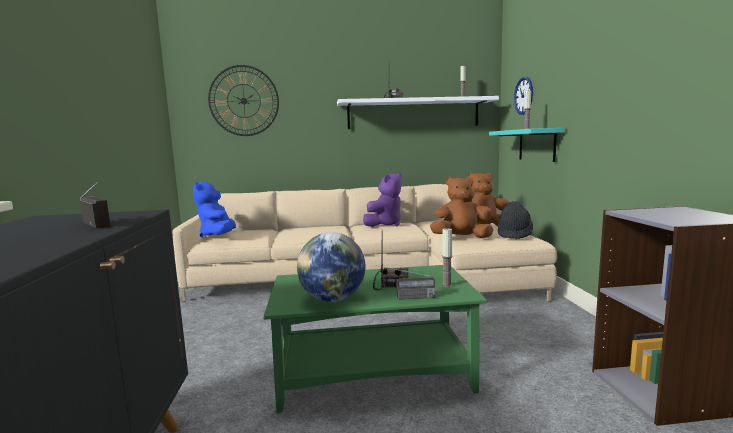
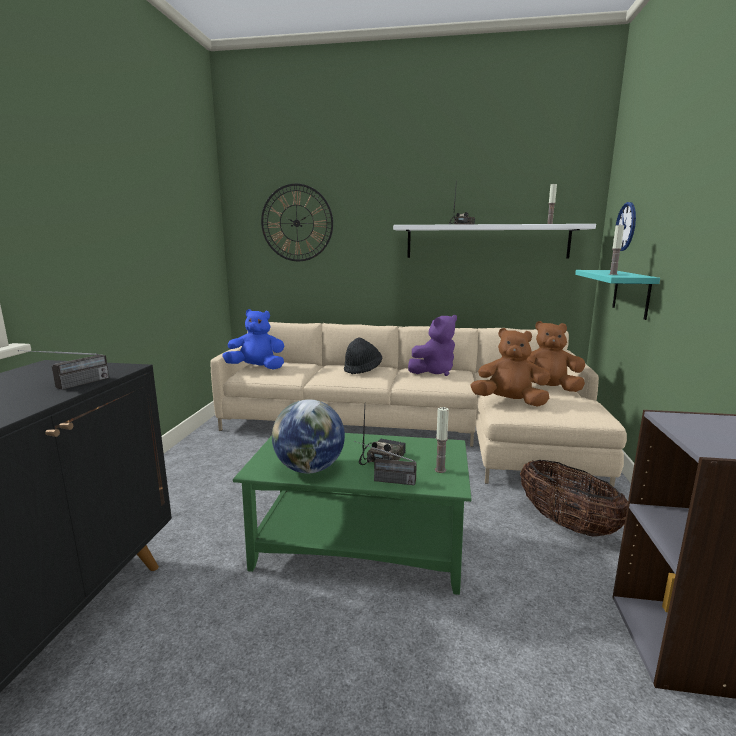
camera: 15 degrees right, 5 degrees up
(102, 226) = (71, 386): radio -> radio turned 60 degrees clockwise
(218, 236) = (257, 368): blue plush toy -> blue plush toy turned 90 degrees clockwise
(514, 234) = (578, 405): black hat -> black hat (362, 369)
(530, 327) = (566, 524): none -> basket

